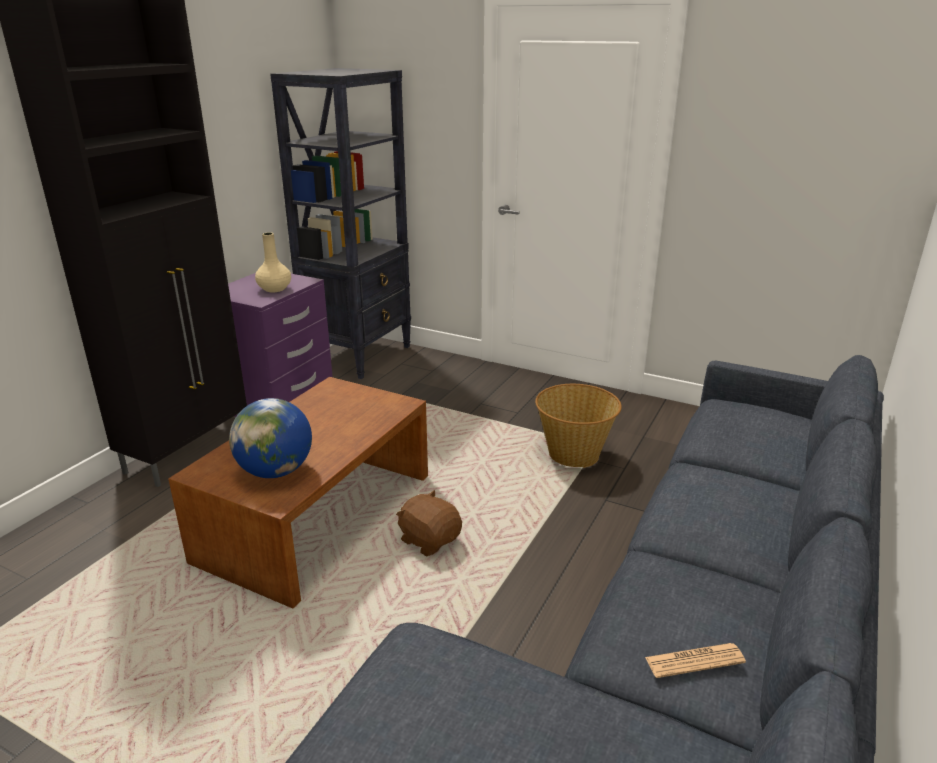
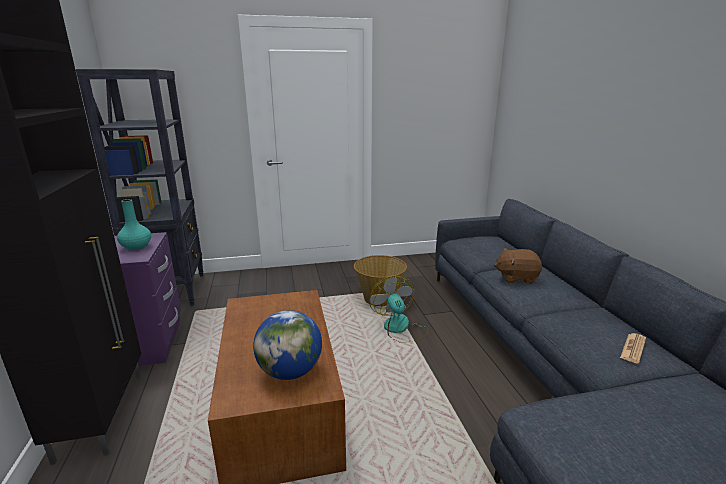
camera: 40 degrees left, 5 degrees down
(274, 289) = (136, 247): beige vase -> turquoise vase
(429, 540) = (369, 379): brown plush toy -> brown plush toy (516, 278)
(545, 503) = (400, 329): none -> fan

